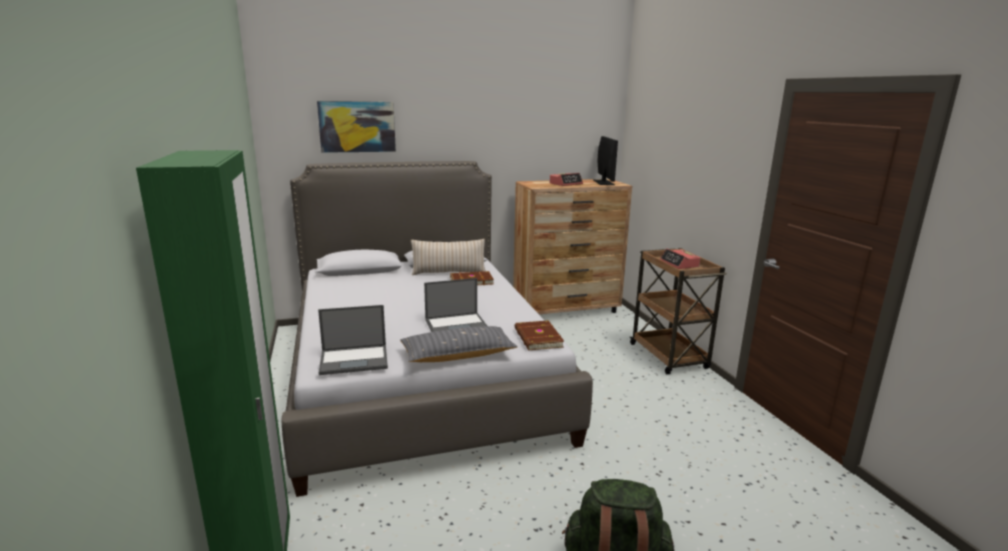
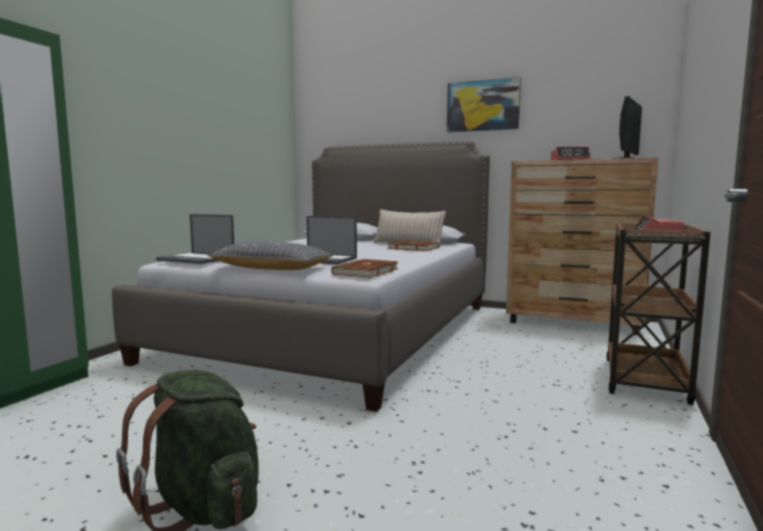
camera: 40 degrees right, 10 degrees down
(357, 126) = (368, 114): picture -> picture (483, 106)

